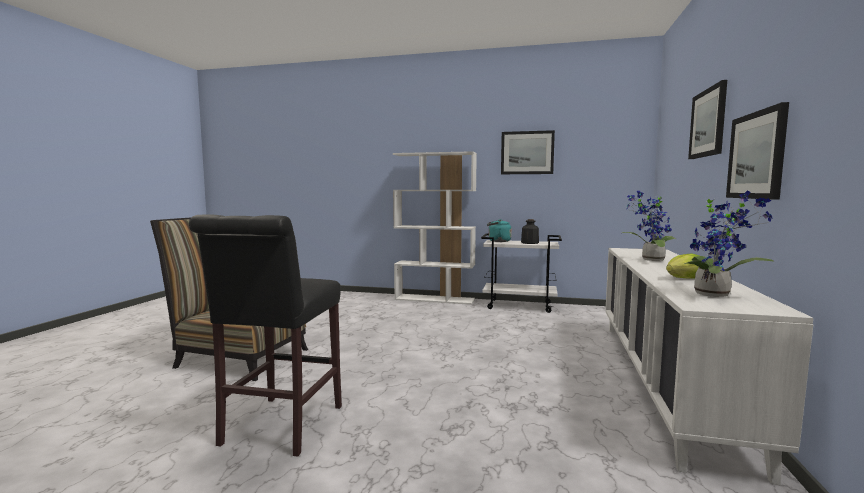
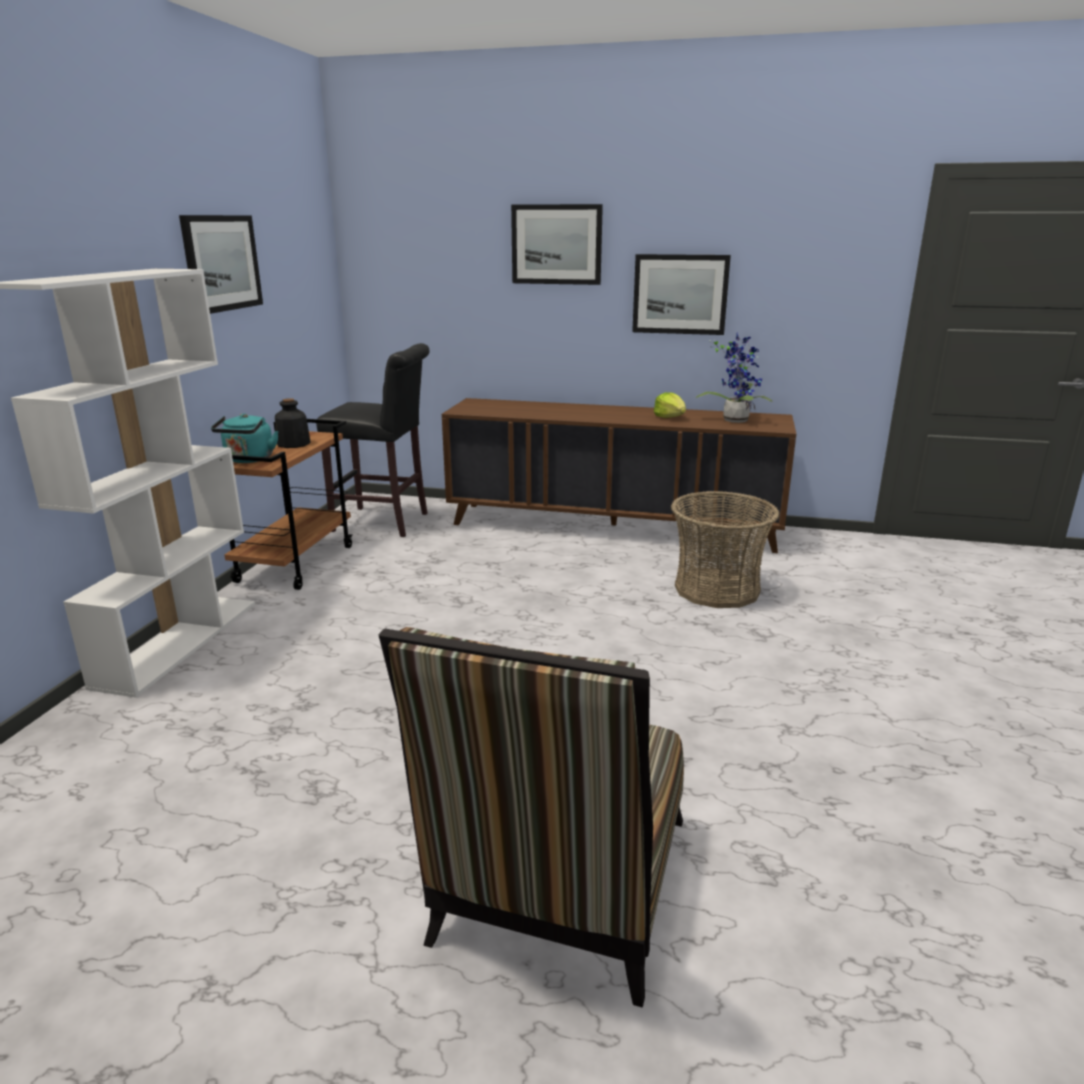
camera: 90 degrees left, 15 degrees up
(279, 428) = (823, 753): black stool -> black stool (385, 523)
(520, 306) = (295, 563): white cart -> brown cart
(542, 418) = (717, 589): none -> basket
(650, 260) = (555, 412): potted plant -> none
(665, 380) = (612, 527): white cabinet -> brown cabinet

